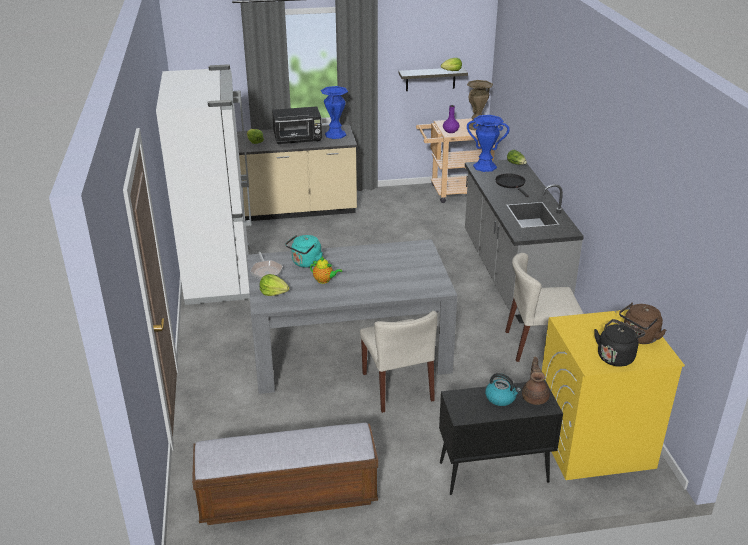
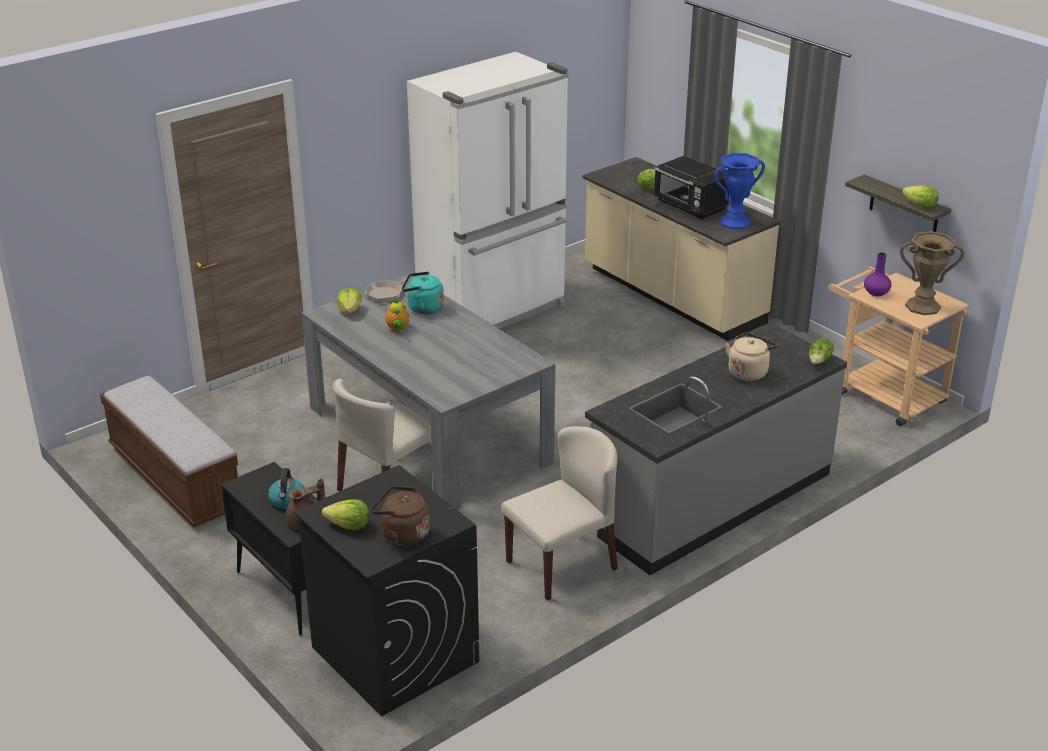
camera: 60 degrees right, 0 degrees up
(485, 167) = (778, 341): blue vase -> none
(511, 184) = (748, 372): black frying pan -> beige kettle
(539, 345) = (562, 564): beige chair -> beige chair turned 90 degrees clockwise
(593, 443) = (394, 653): yellow washing machine -> black washing machine
(616, 356) = (348, 525): black kettle -> lettuce

